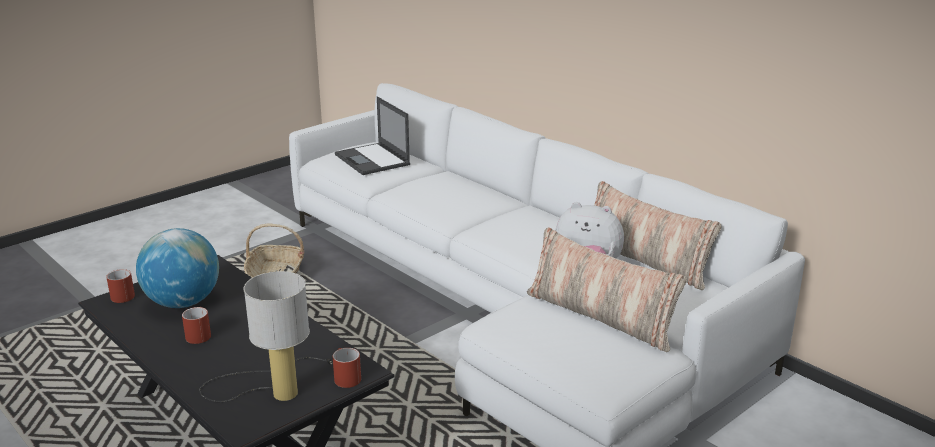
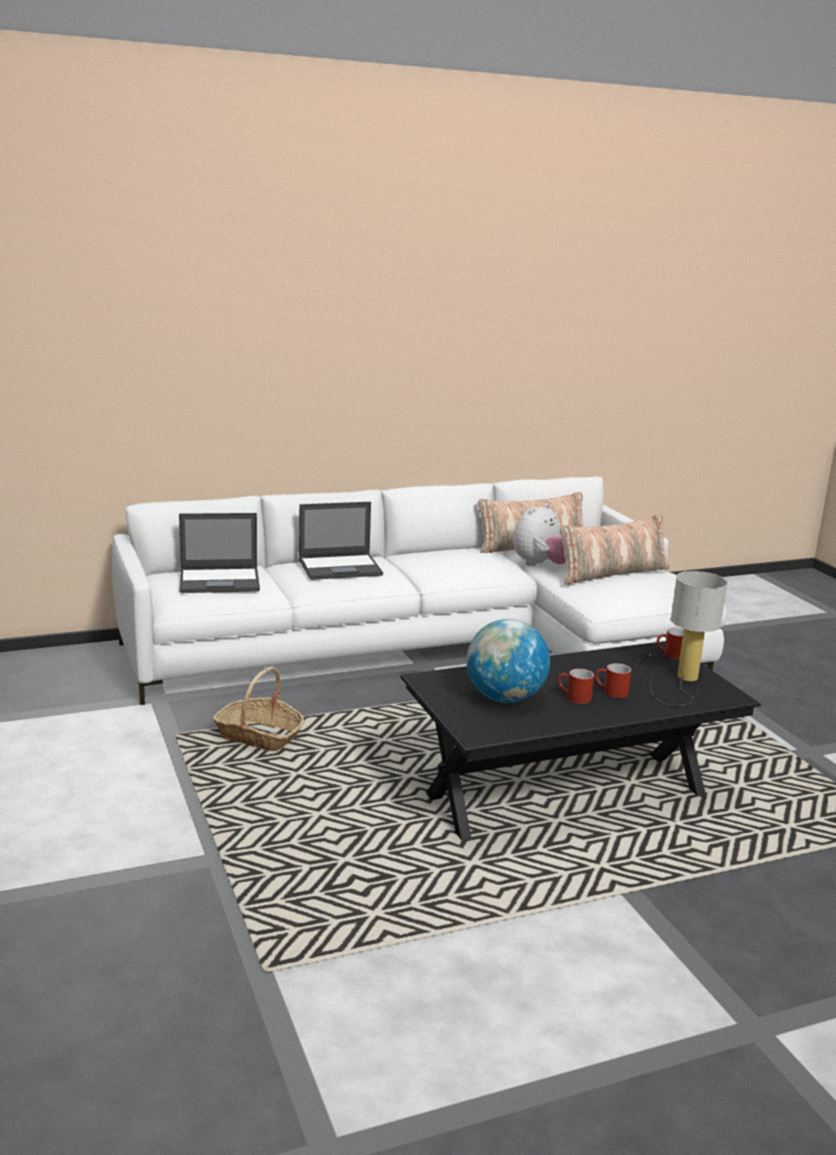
camera: 70 degrees left, 5 degrees down
(123, 295) = (467, 724): red mug -> red mug (610, 692)
(450, 189) = (341, 567): none -> laptop

